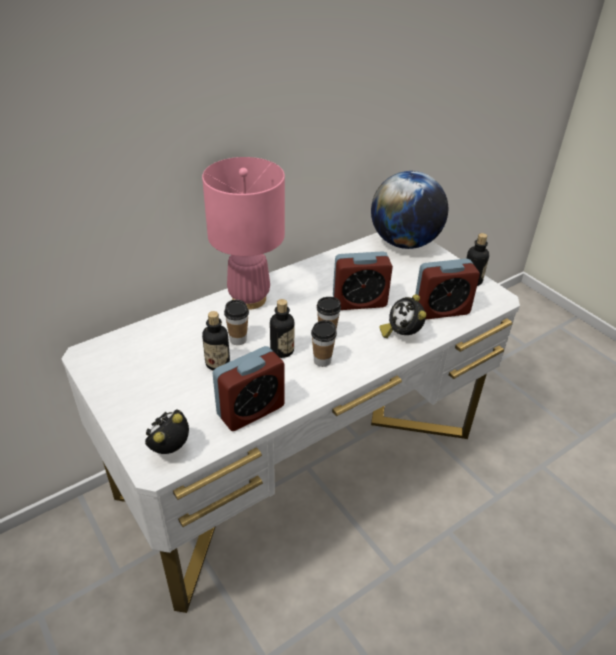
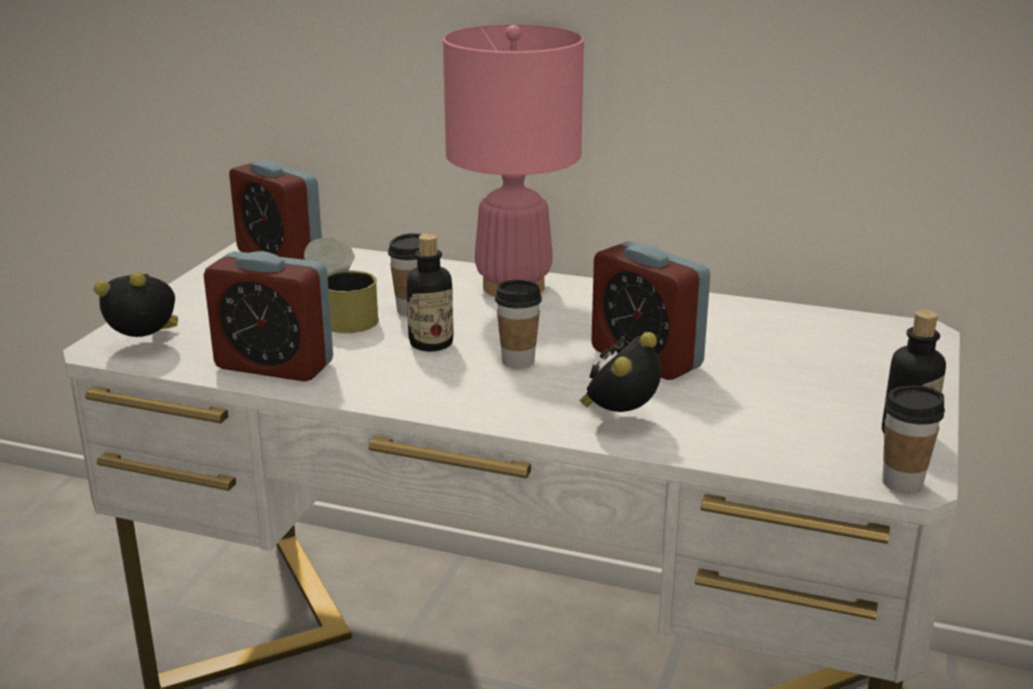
camera: 55 degrees right, 15 degrees down
(217, 363) = (343, 315): bottle -> can
(322, 361) = (450, 377): cup -> cup (902, 482)
(404, 243) = (894, 342): globe -> none
(441, 310) = (753, 431): alarm clock -> alarm clock (280, 256)

